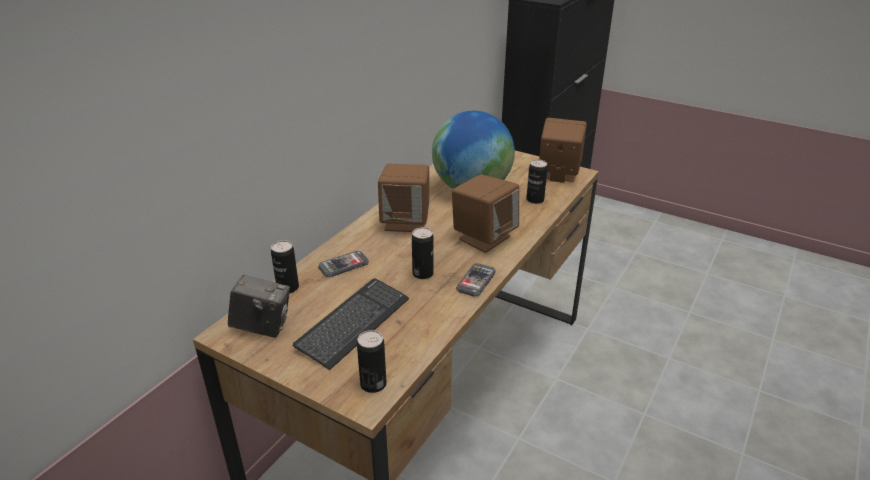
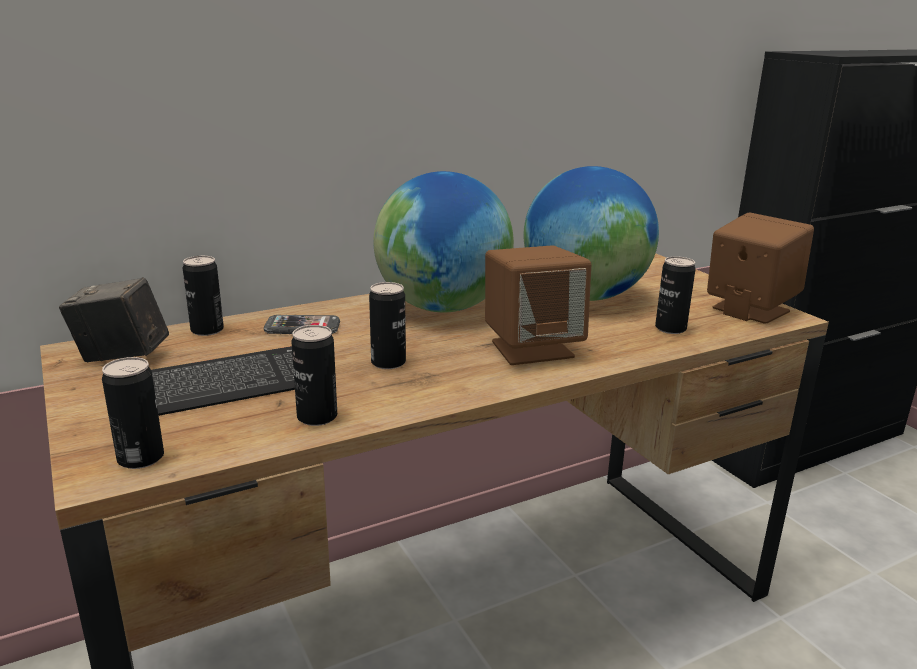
camera: 30 degrees right, 10 degrees down
(262, 327) = (121, 356): camera -> camera turned 150 degrees clockwise
(406, 222) = (443, 307): brown speaker -> globe
(429, 323) = (317, 417): none -> can
(476, 281) = (451, 392): phone -> none

